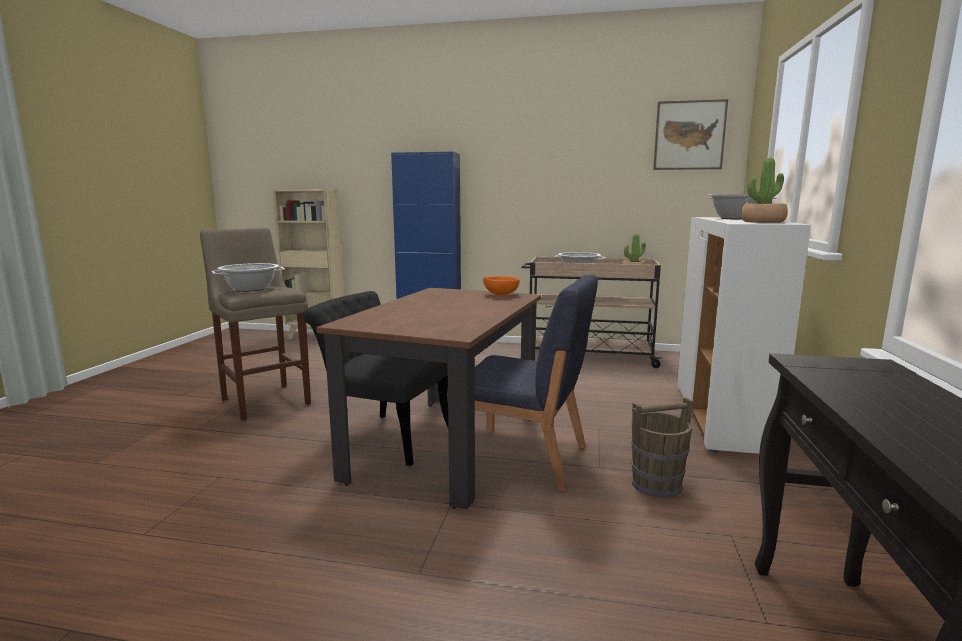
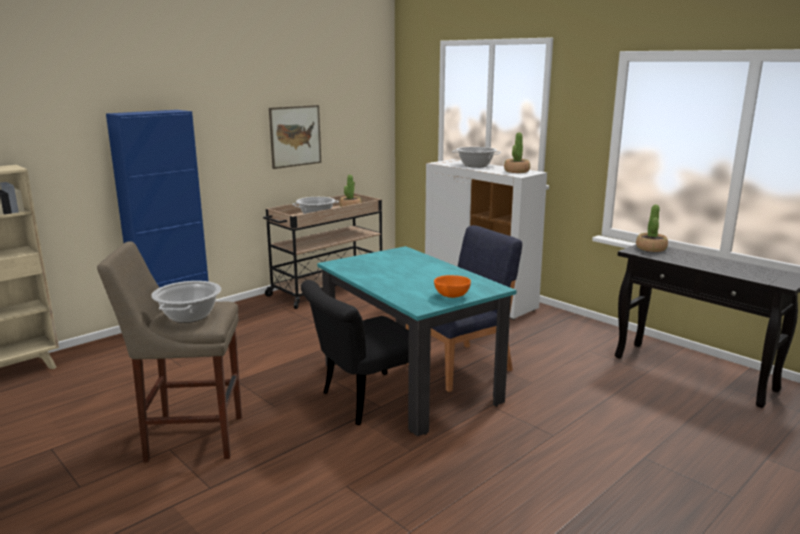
camera: 55 degrees left, 5 degrees up
(447, 445) = (410, 383): brown dining table -> turquoise dining table
(500, 294) = (388, 254): orange bowl -> orange bowl (451, 296)
(656, 485) = (531, 346): brown bucket -> none
(689, 135) = (362, 87): picture -> picture (295, 136)
(860, 368) = (651, 248): none -> potted plant

